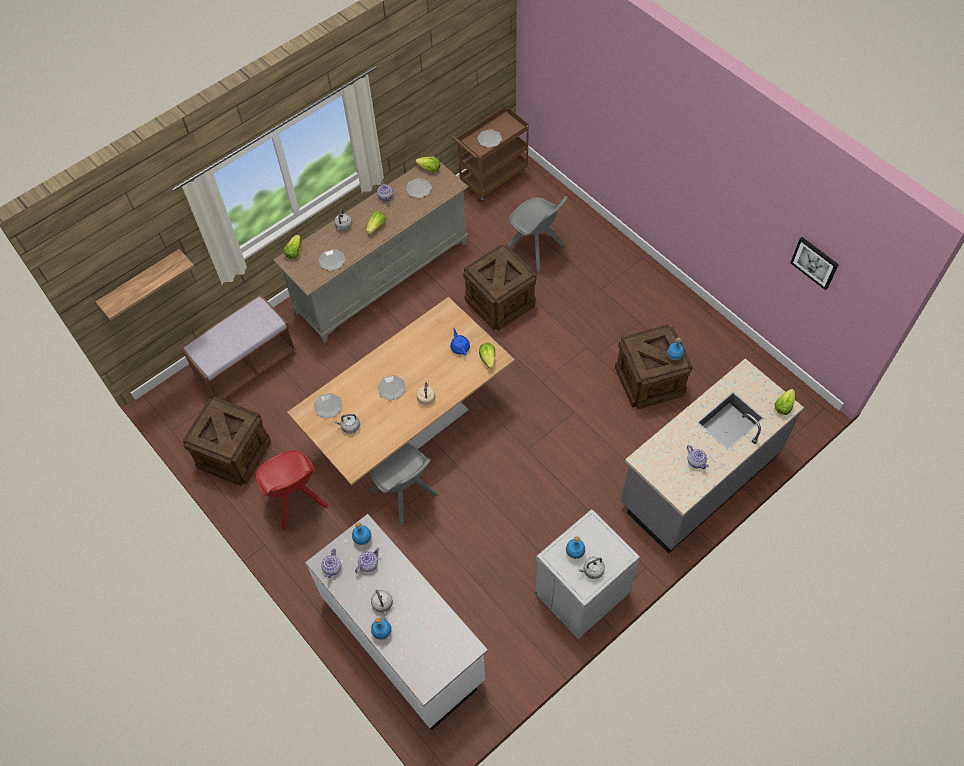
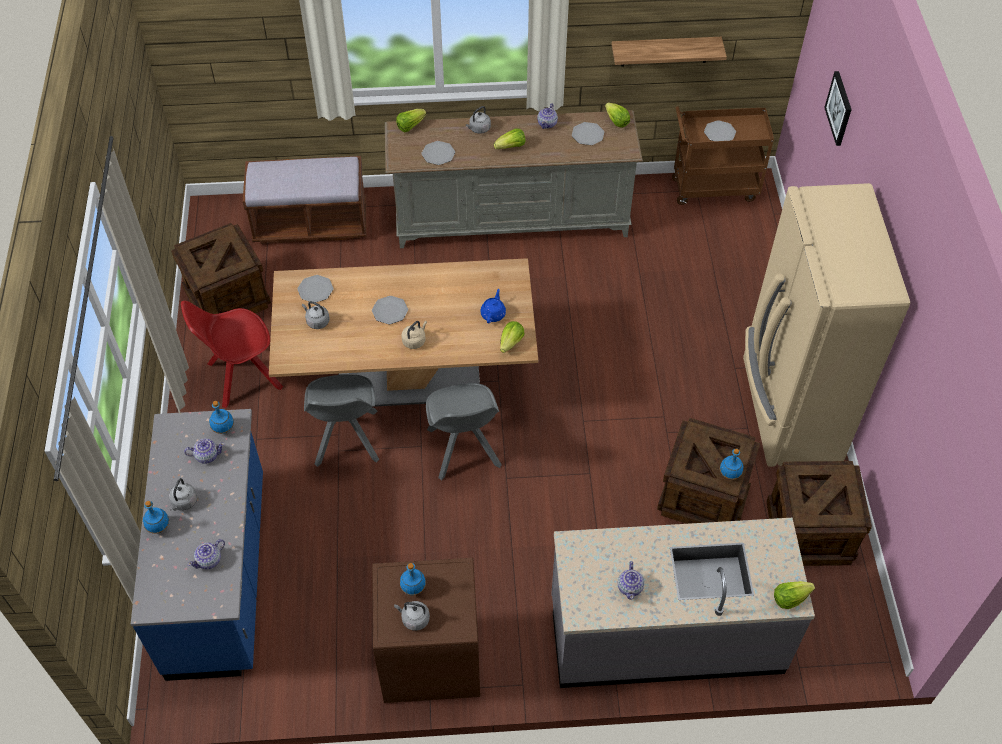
camera: 35 degrees right, 5 degrees down
(142, 283) = (227, 63): shelf -> shelf (665, 51)
(296, 500) = (242, 376): red chair -> red chair turned 60 degrees clockwise
(332, 567) = (173, 436): teapot -> teapot (209, 560)
(404, 638) = (220, 575): white counter -> blue counter
(499, 301) = (611, 314): crate -> crate (809, 530)
(535, 248) = (698, 284): grey chair -> grey chair (463, 449)
(580, 592) = (430, 658): white washing machine -> brown washing machine
(651, 296) = (785, 408): none -> beige fridge
(815, 262) = (940, 446): picture -> picture (839, 108)

